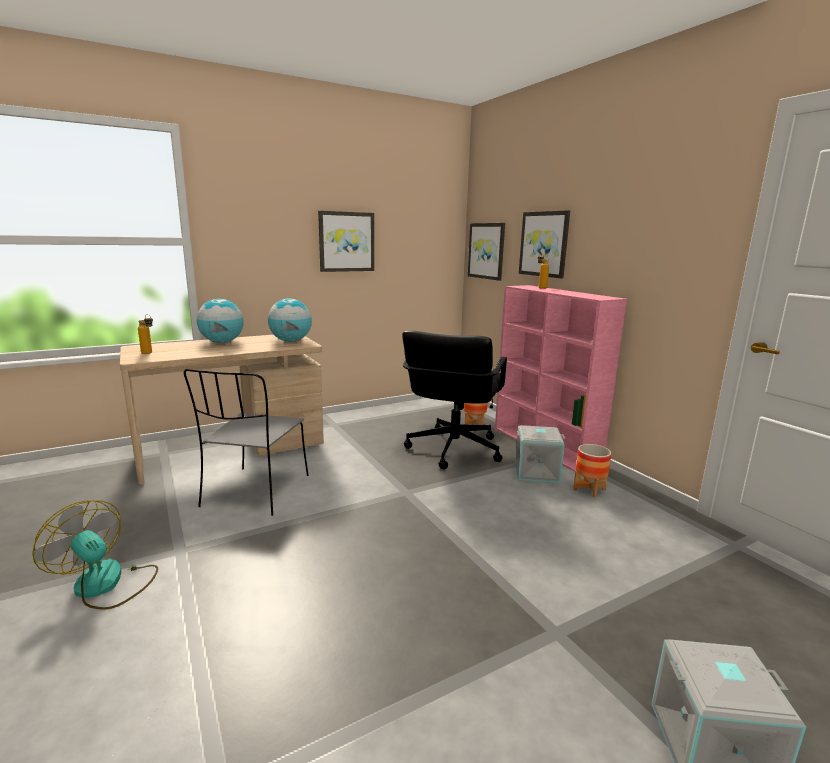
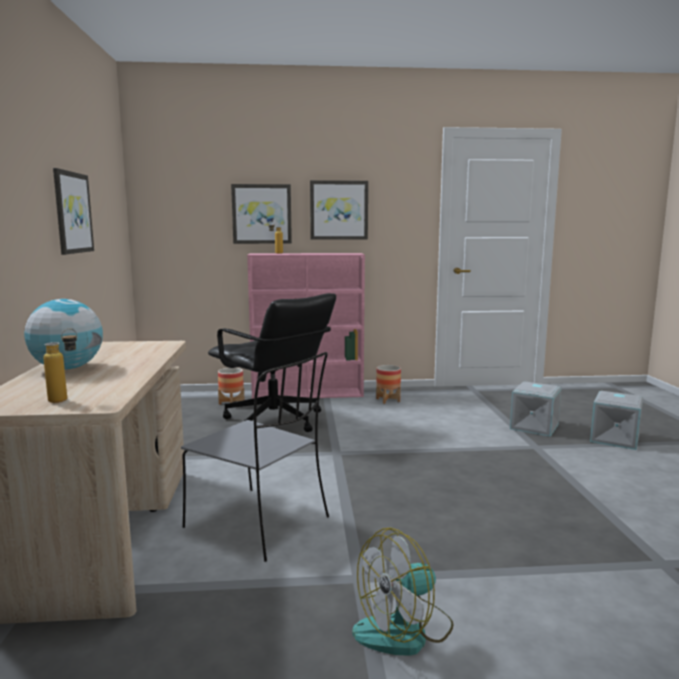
camera: 65 degrees left, 5 degrees down
(291, 341) = (131, 346): globe -> none
(486, 251) = (173, 223): picture -> picture (339, 210)
(537, 471) = (347, 406): grey storage box -> grey storage box (533, 426)

